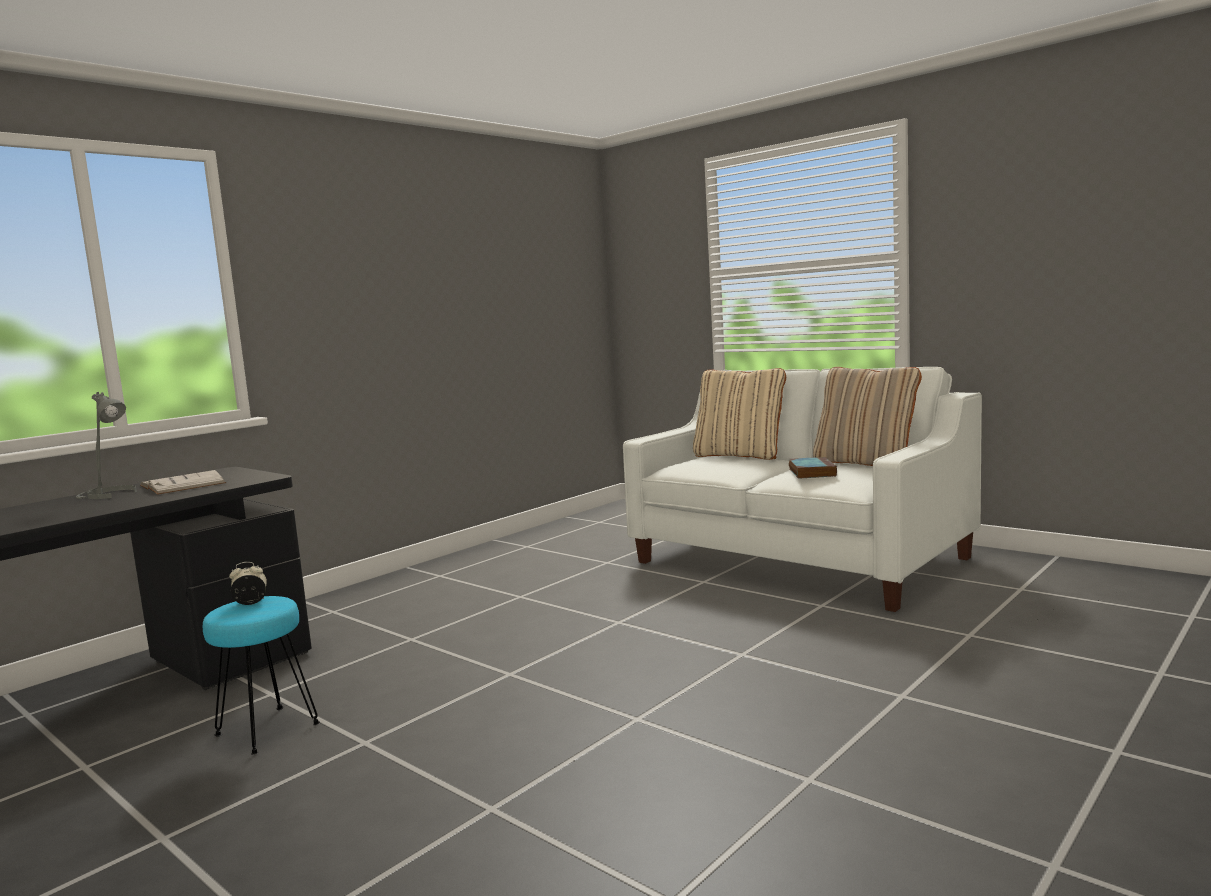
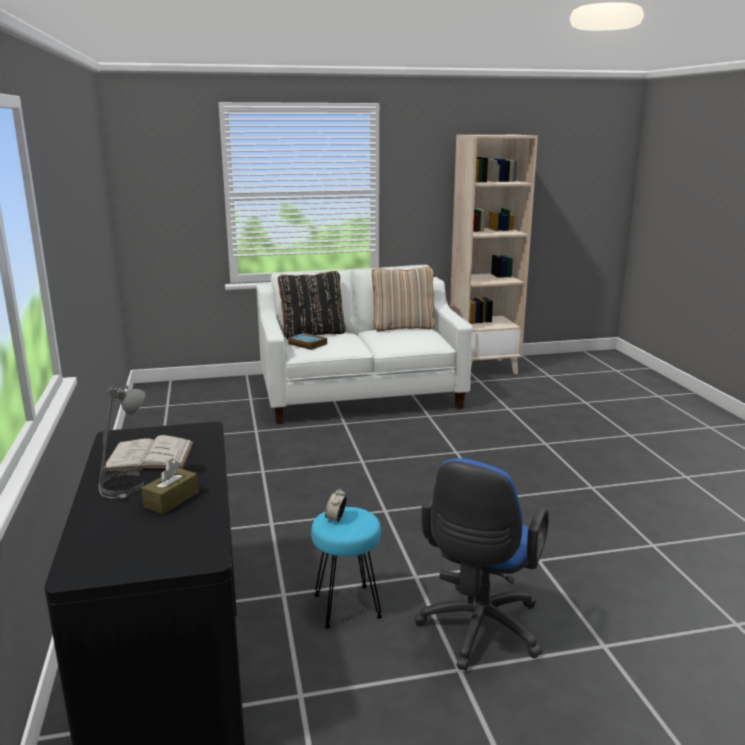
camera: 55 degrees left, 10 degrees up
(83, 508) = (171, 500): none -> brown tissue box
(257, 823) = (478, 632): none -> blue office chair
(740, 455) = (313, 334): beige pillow -> black pillow
(811, 472) = (399, 338): book -> book (306, 344)
(1077, 576) = (483, 368): none -> beige bookcase

